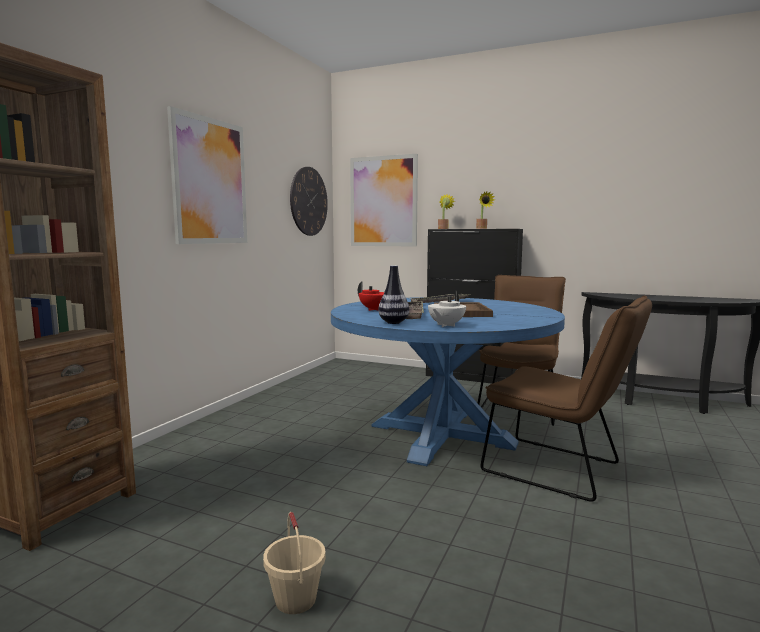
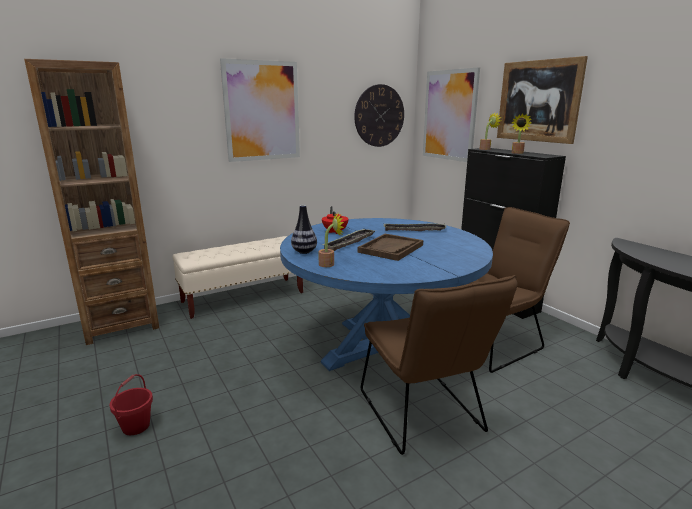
camera: 35 degrees right, 10 degrees up
(211, 432) = (243, 297): none -> beige bench
(296, 599) = (136, 426): beige bucket -> red bucket
(445, 325) = (329, 264): white teapot -> potted plant
(487, 183) = (538, 101): none -> picture

